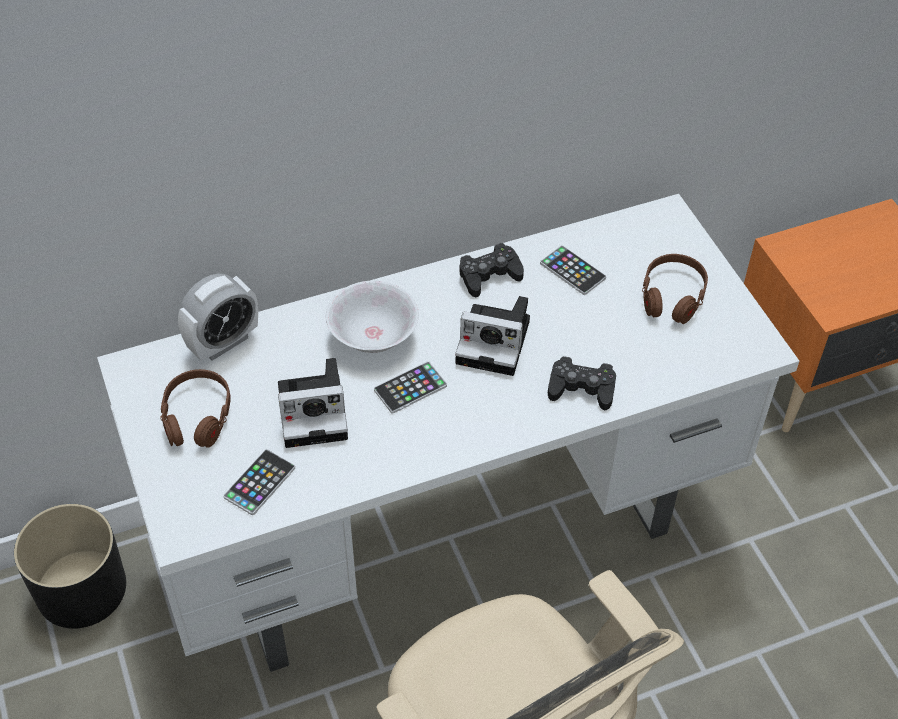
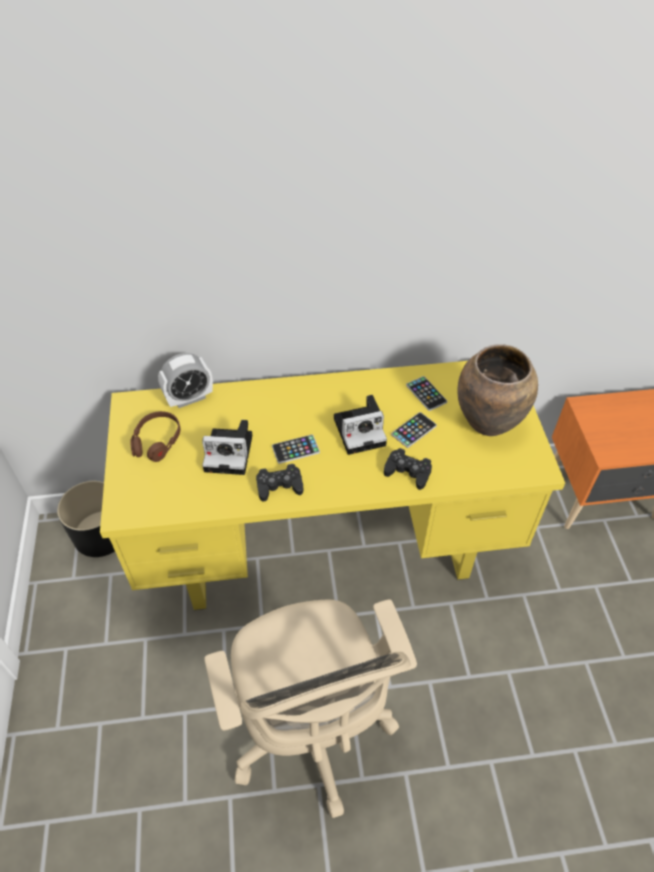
camera: 15 degrees right, 0 degrees up
(259, 482) = (180, 491): phone -> phone (413, 430)
(373, 337) = (283, 412): white bowl -> none
(447, 532) = (327, 547): white desk -> yellow desk
(489, 275) = (370, 387): black game controller -> black game controller (279, 486)
(496, 342) = (361, 430): camera -> camera turned 45 degrees counterclockwise
(672, 296) = (488, 422): brown headphones -> brown vase

